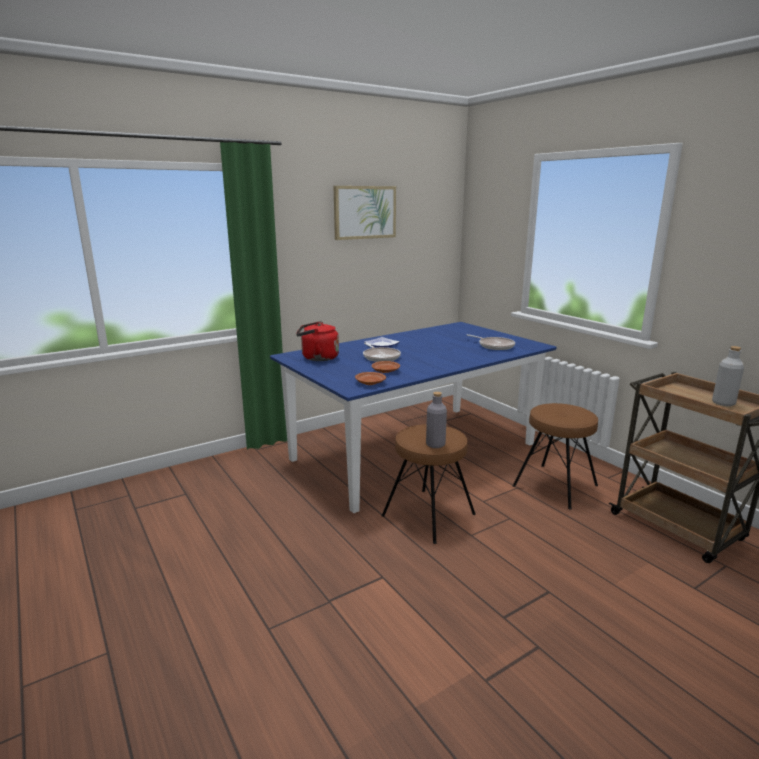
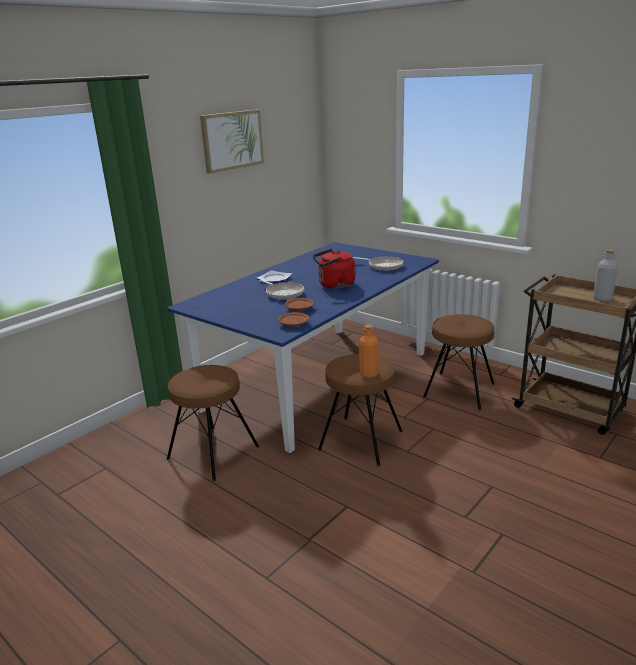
camera: 15 degrees left, 5 degrees up
(283, 499) = (213, 452): none -> brown stool
(317, 358) = (220, 303): red kettle -> red kettle (334, 285)
(435, 444) = (368, 374): grey bottle -> orange bottle

